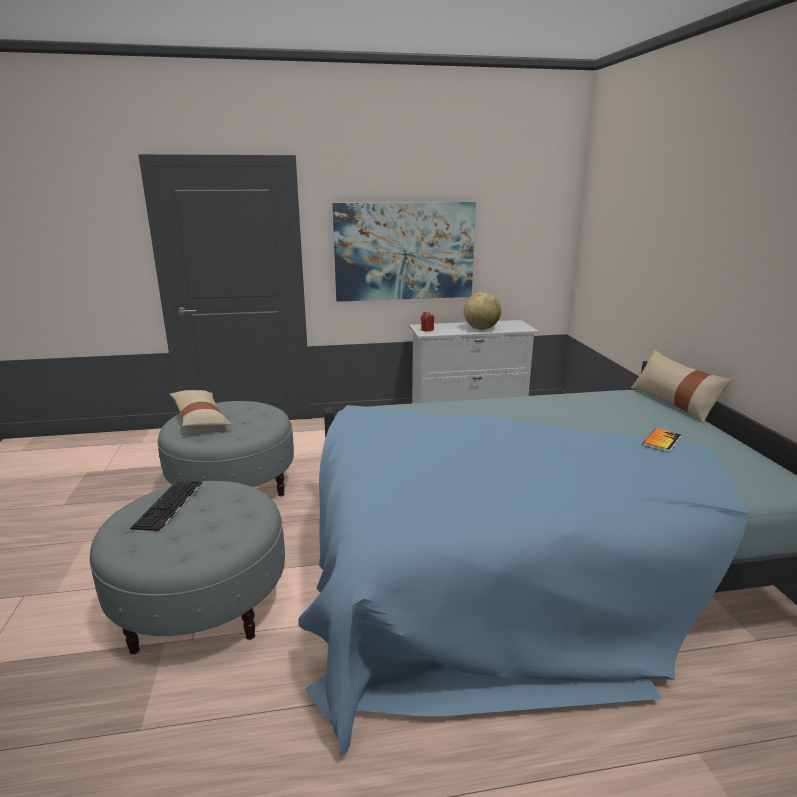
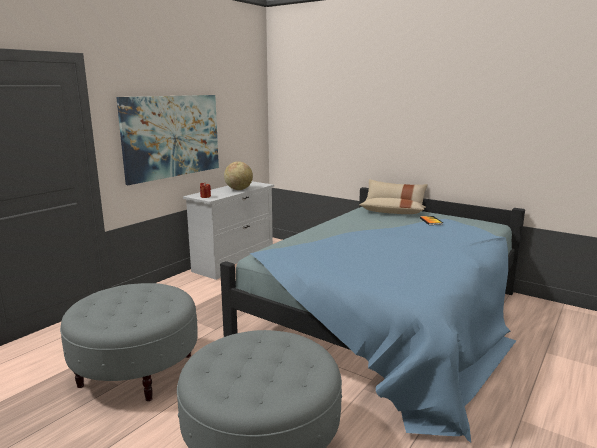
camera: 45 degrees left, 5 degrees down
(169, 505) = (225, 366): keyboard -> none
(200, 419) = (100, 312): beige pillow -> beige pillow (392, 213)

